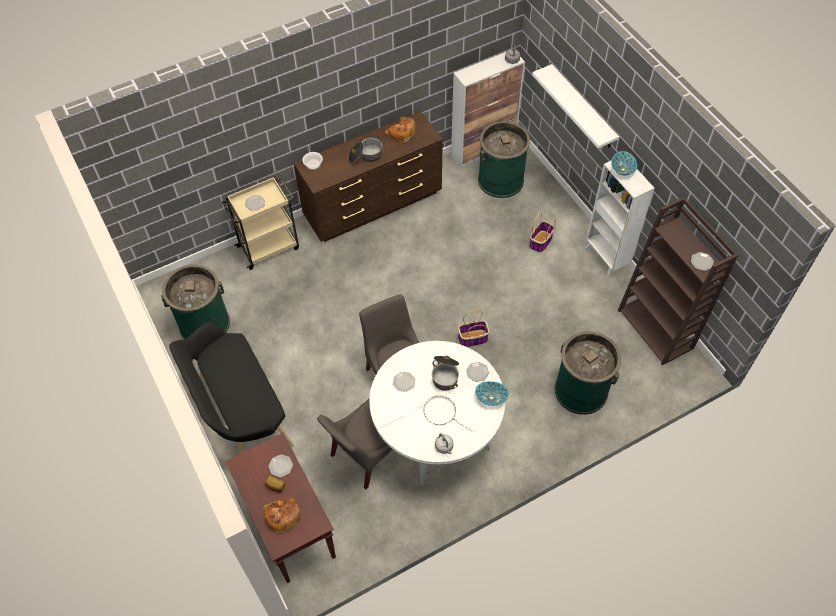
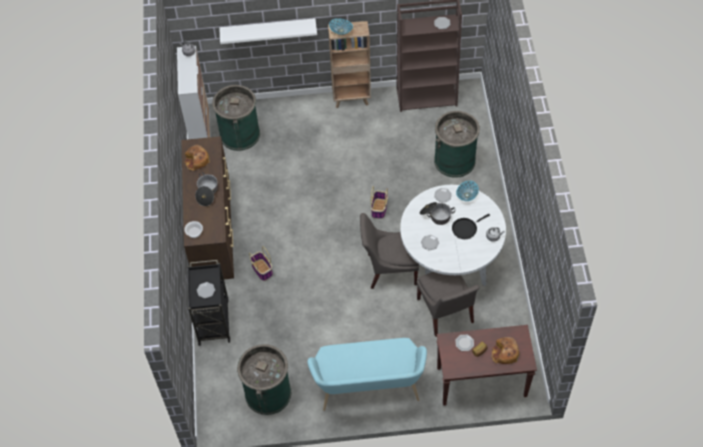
camera: 65 degrees left, 0 degrees up
(239, 413) = (368, 389): black bench -> turquoise bench
(269, 247) = (213, 321): beige cart -> black cart
(442, 413) = (466, 228): white frying pan -> black frying pan
(540, 242) = (314, 132): basket -> basket (262, 270)
(606, 258) = (352, 99): white bookcase -> brown bookcase

